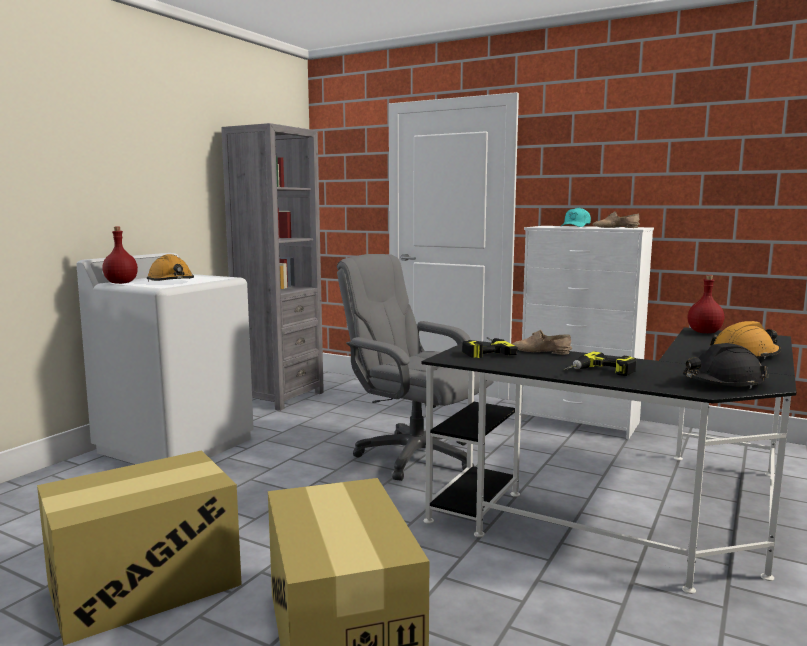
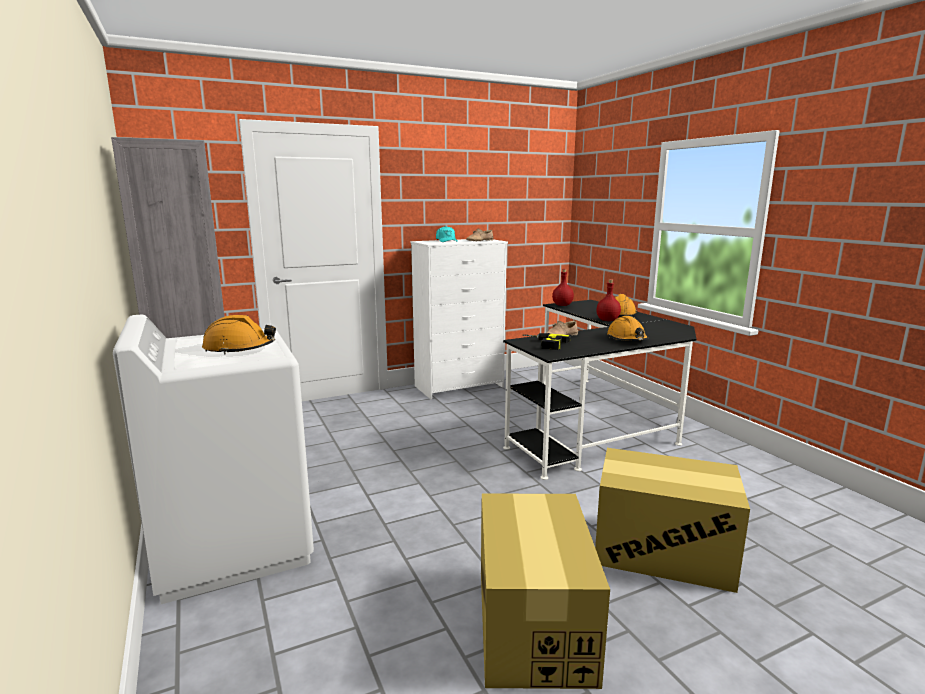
camera: 55 degrees left, 5 degrees up
(121, 283) = (193, 365): red bottle -> red bottle (608, 320)
(415, 456) = (437, 448): grey office chair -> none
(599, 372) = (627, 339): power drill -> orange hard hat
(722, 383) = (670, 330): black hard hat -> none

